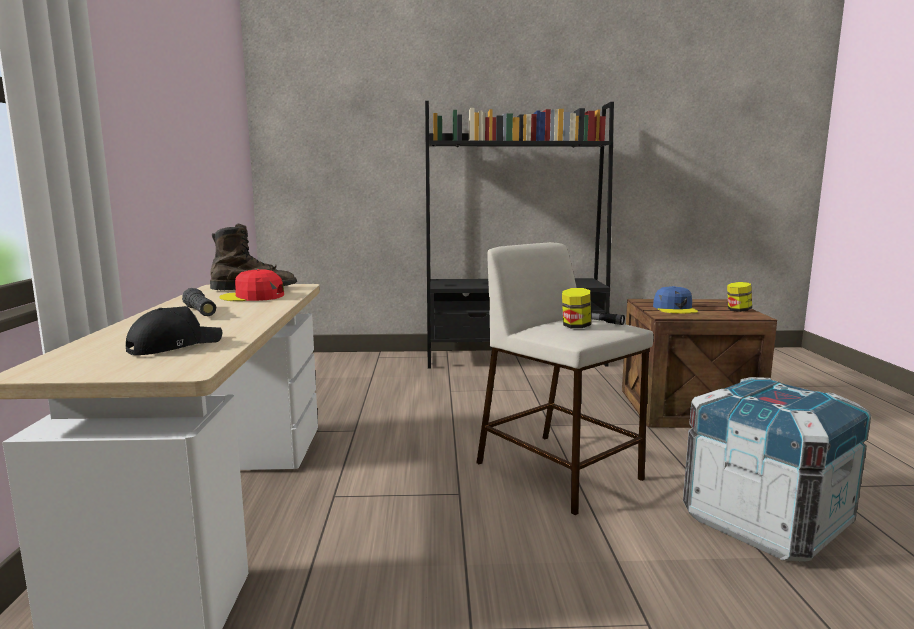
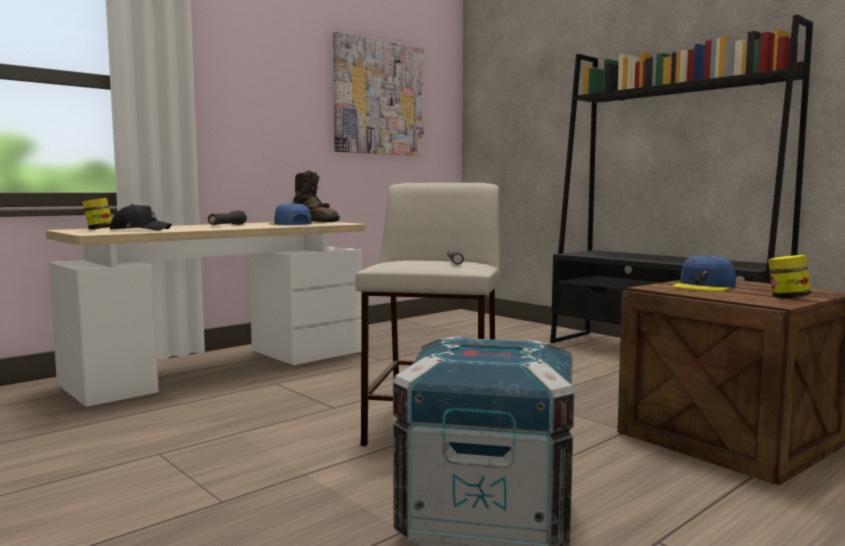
camera: 50 degrees right, 5 degrees down
(207, 121) = (378, 98): none -> picture
(253, 297) = (290, 224): red cap -> blue cap
(575, 326) = (416, 260): jar -> jar (98, 229)

